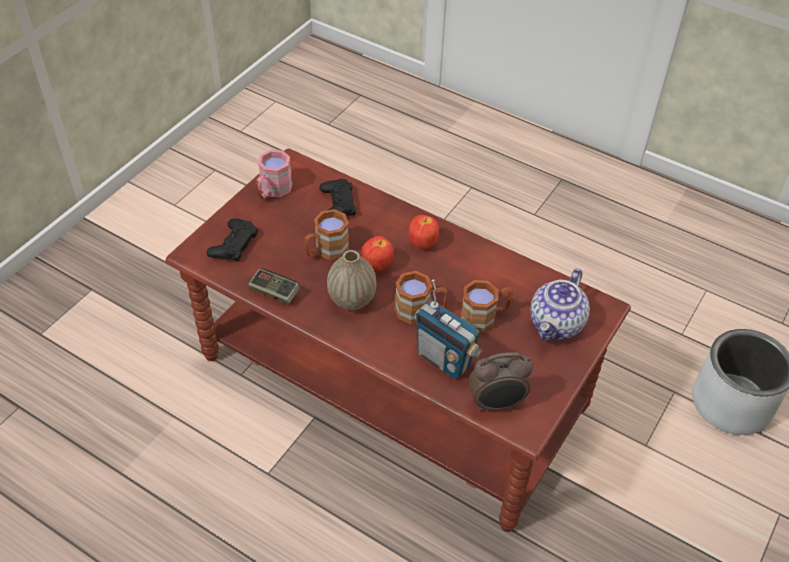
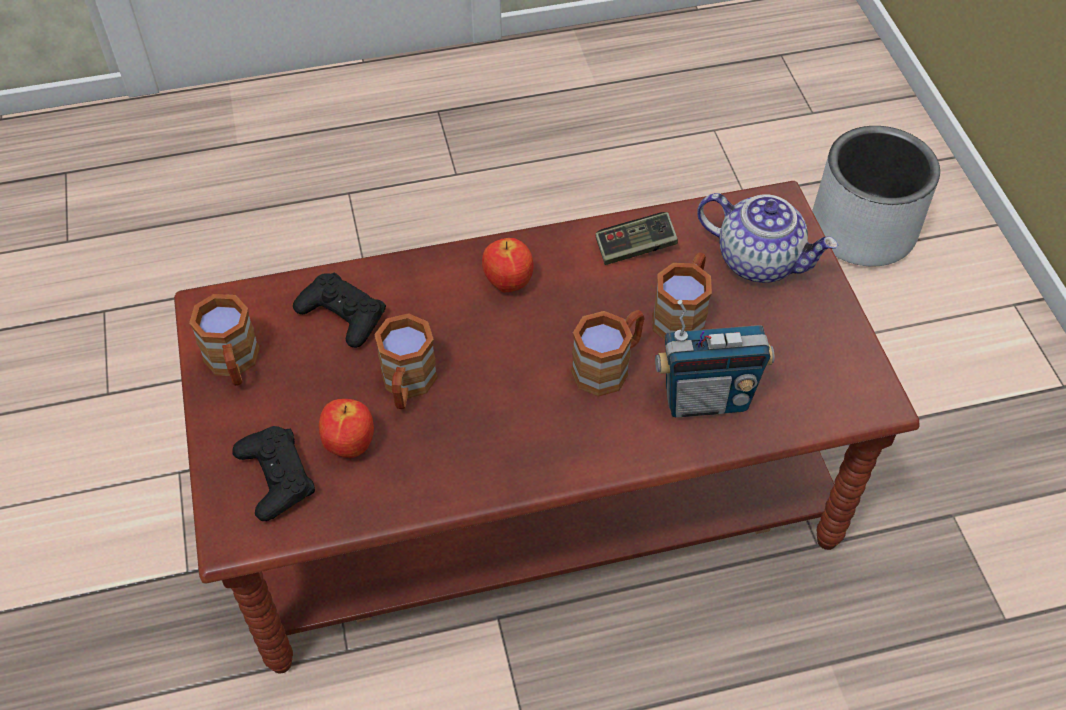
camera: 45 degrees left, 5 degrees up
(272, 191) = (234, 364): pink mug -> brown mug
(274, 292) = (412, 492): game controller -> game controller (635, 248)
(352, 300) = (517, 419): vase -> none
(377, 265) = (491, 352): apple -> apple (349, 445)
(496, 404) = (817, 401): alarm clock -> none
(557, 324) = (759, 260): teapot -> teapot turned 45 degrees counterclockwise

